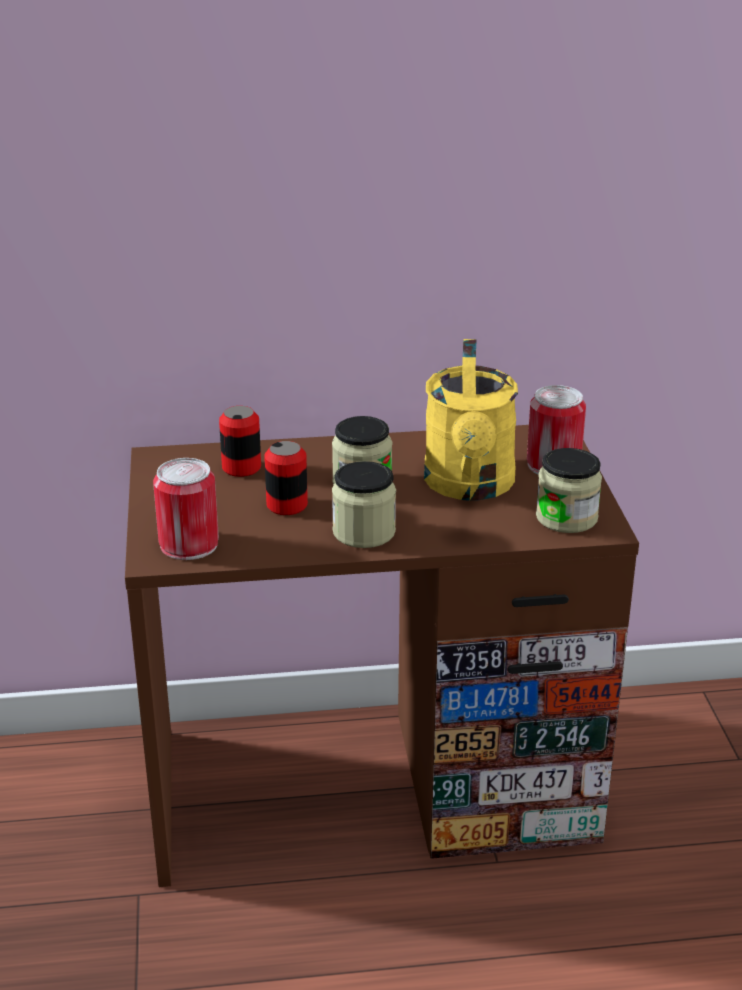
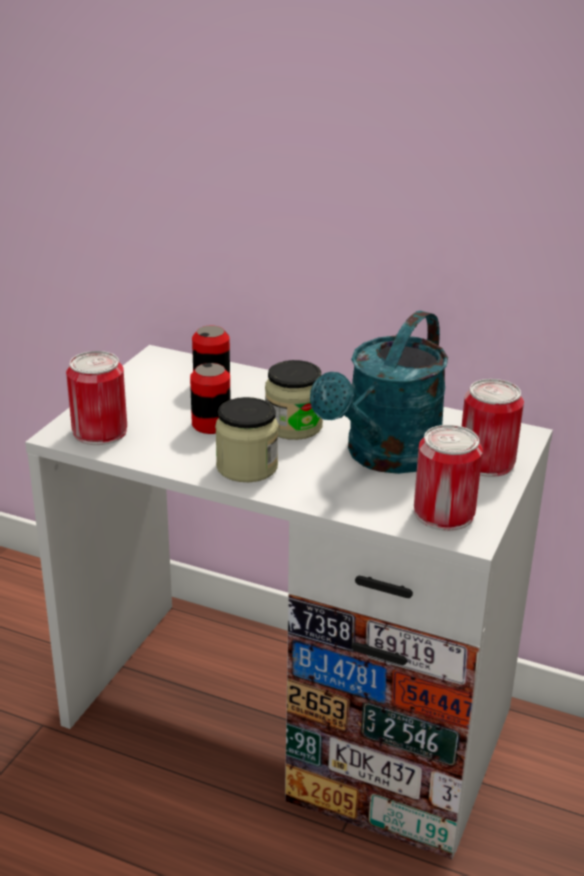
camera: 30 degrees right, 0 degrees up
(370, 786) = (289, 716): brown desk -> white desk
(470, 486) = (385, 457): yellow watering can -> turquoise watering can
(566, 518) = (444, 513): jar -> can

